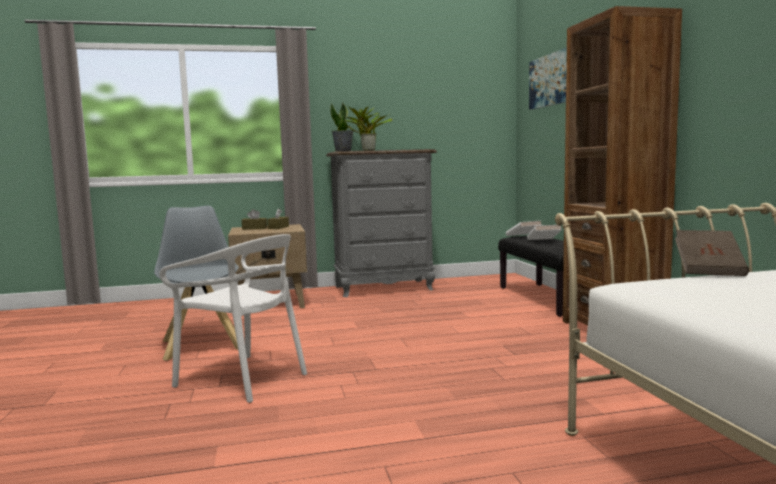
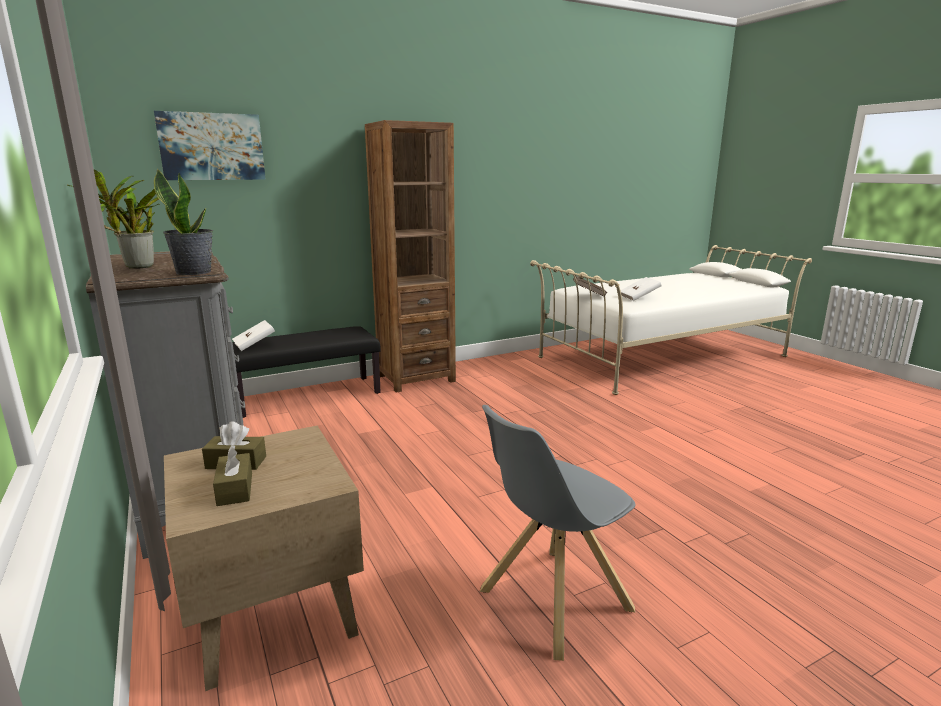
camera: 105 degrees left, 10 degrees up
(243, 378) = (635, 519): white chair -> none
(543, 241) = (301, 338): white book -> white book (639, 297)

